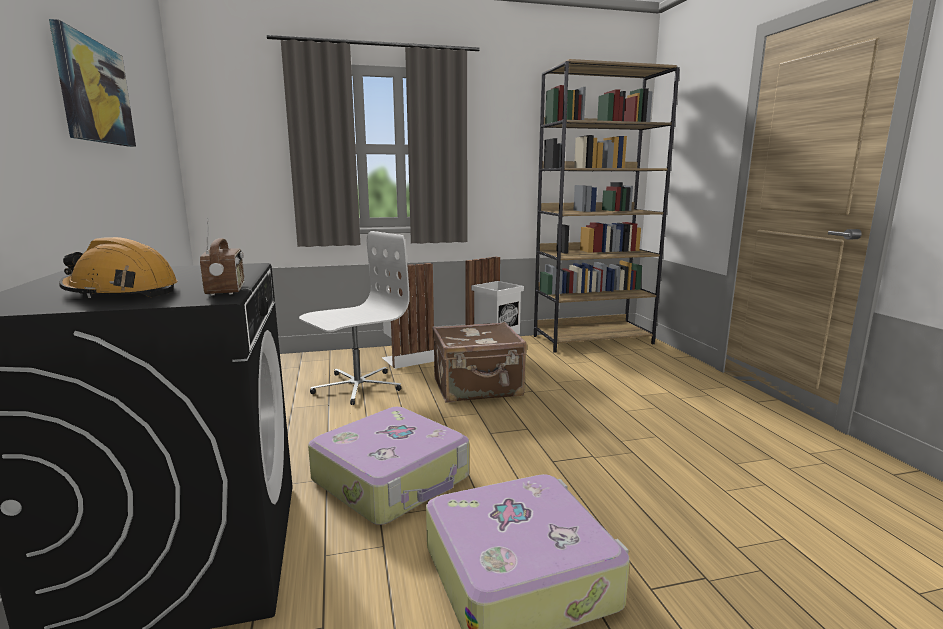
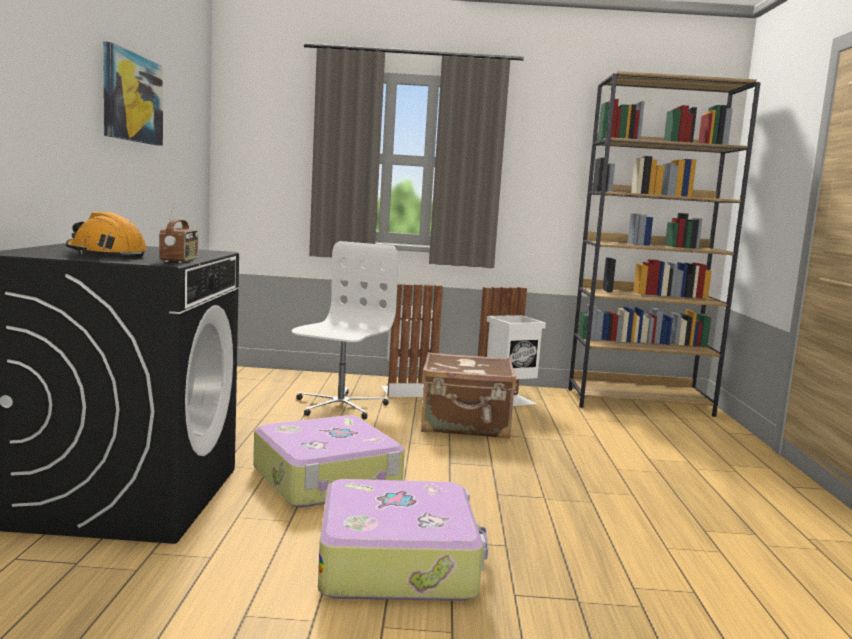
camera: 15 degrees right, 5 degrees down
(356, 386) = (339, 406): white office chair -> white office chair turned 45 degrees counterclockwise

